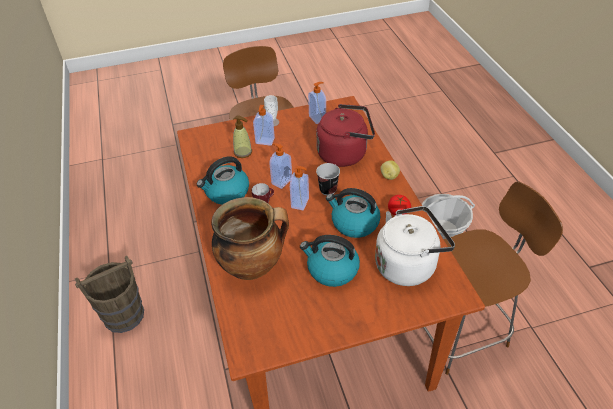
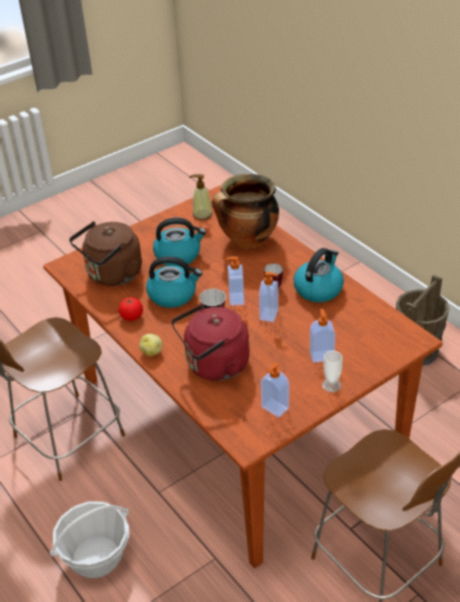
camera: 160 degrees right, 5 degrees down
(243, 152) = (336, 335): soap dispenser -> soap dispenser (202, 215)
(408, 264) = (112, 275): white kettle -> brown kettle

